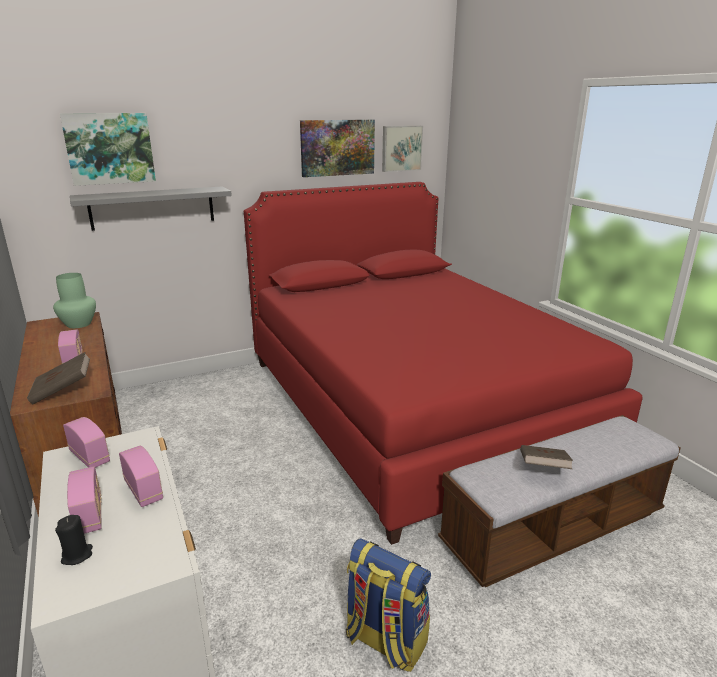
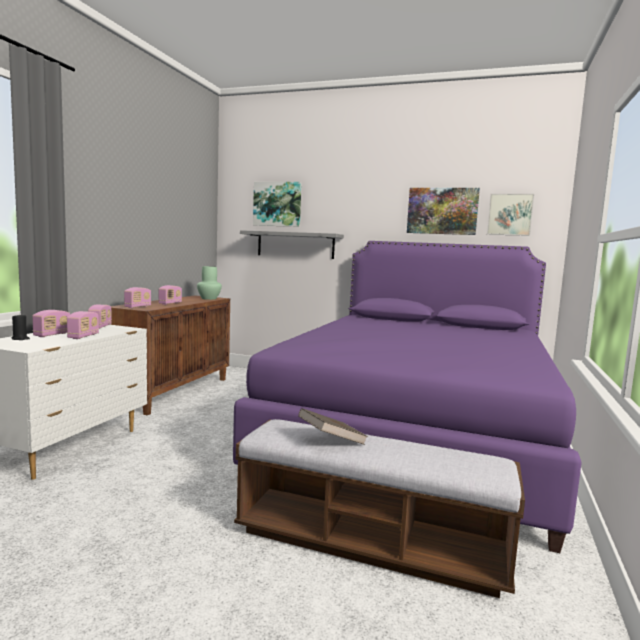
camera: 45 degrees right, 15 degrees down
(63, 391) = (138, 307): brown book -> radio
(384, 640) = (143, 511): backpack -> none
(412, 405) = (415, 436): red bed -> purple bed

